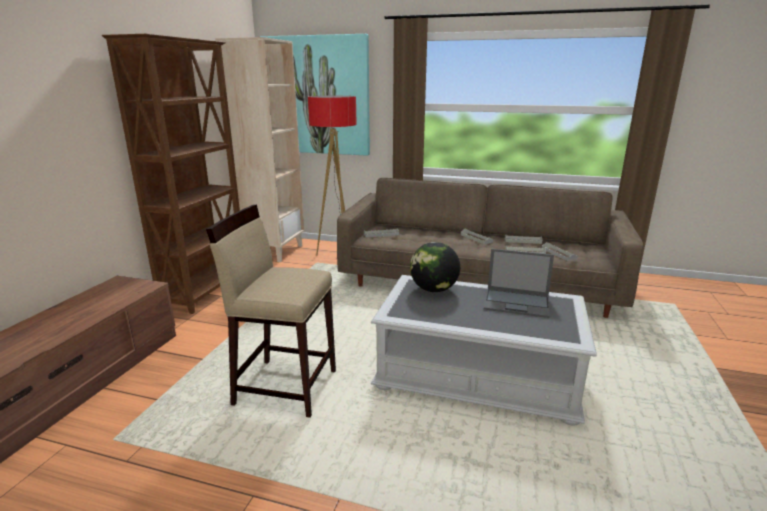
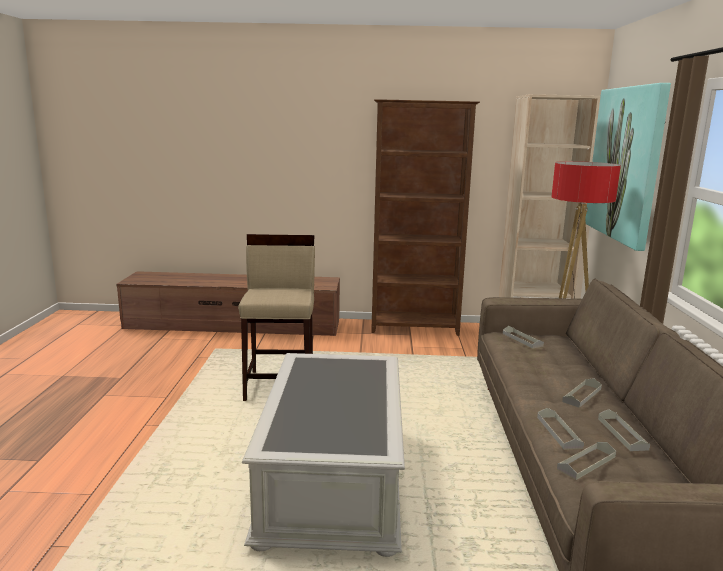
camera: 75 degrees right, 5 degrees down
(434, 289) = (365, 372): globe -> none
(517, 303) = (352, 417): laptop -> none

